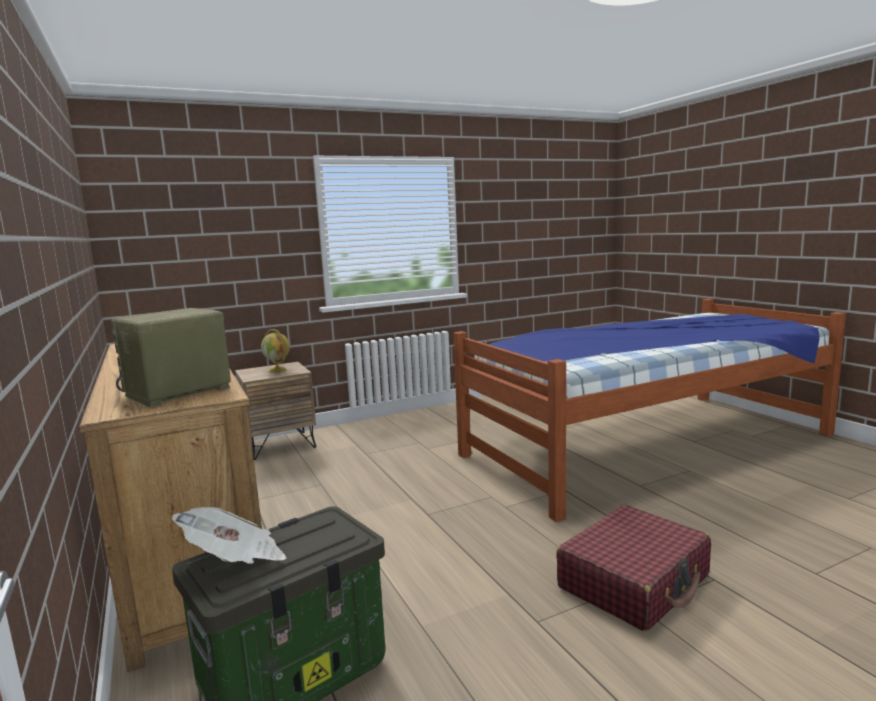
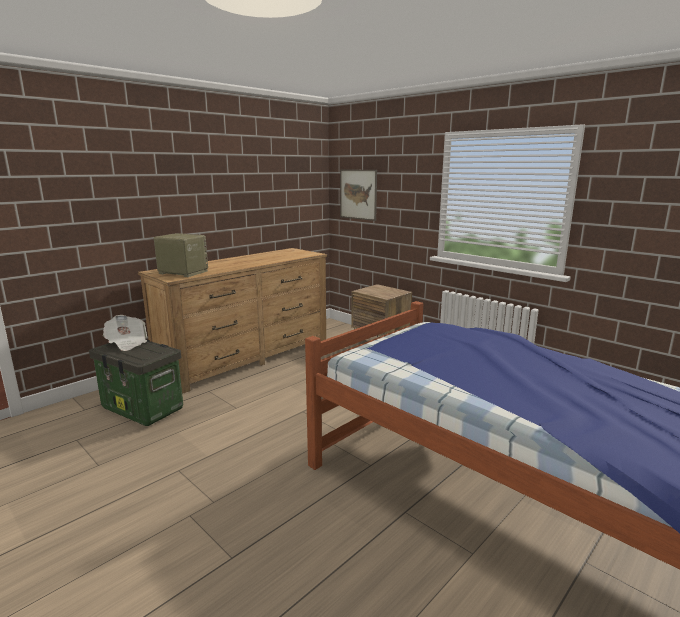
camera: 70 degrees right, 5 degrees up
(170, 243) = (358, 194): none -> picture
(278, 370) = (383, 292): globe -> none
(634, 582) = (225, 510): red suitcase -> none

